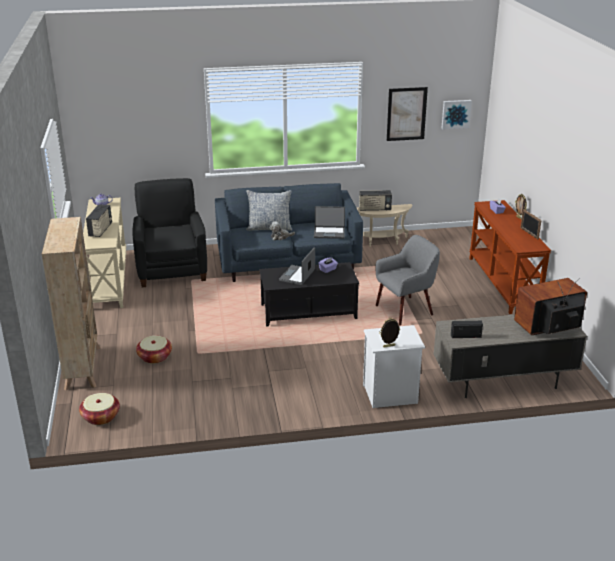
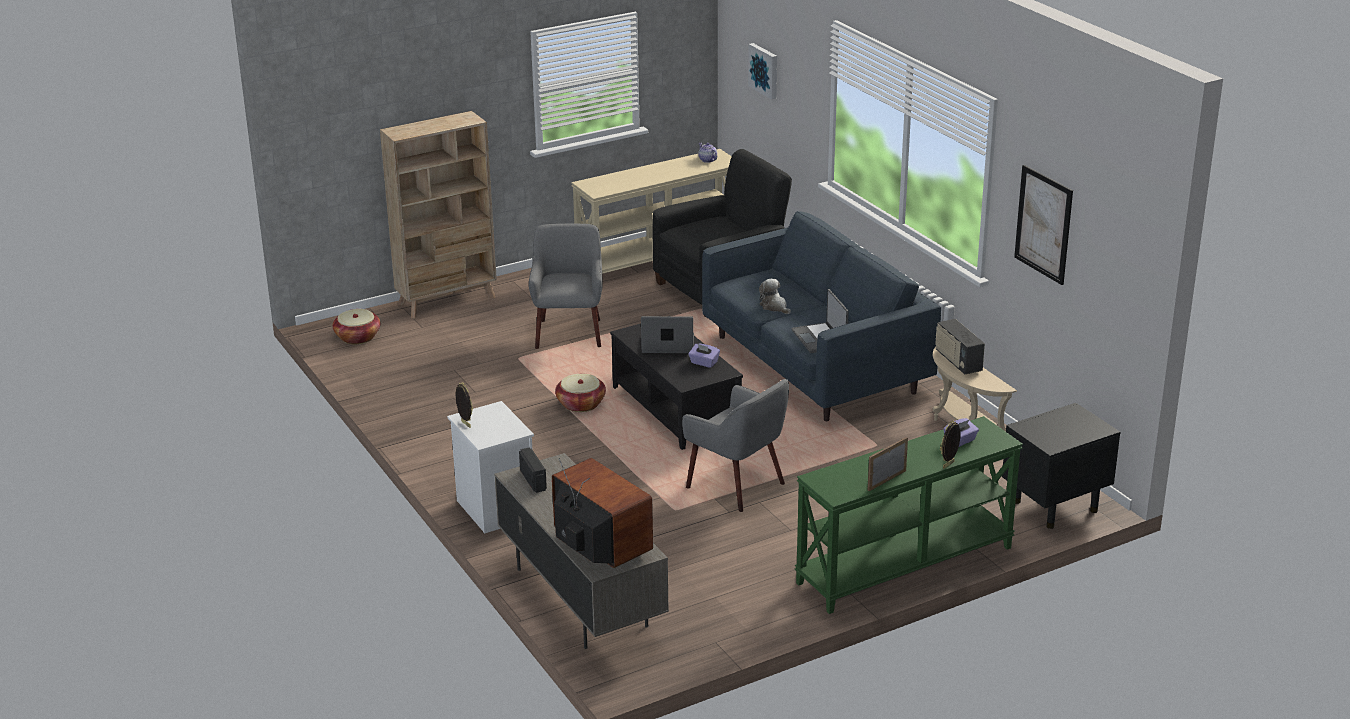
camera: 70 degrees right, 0 degrees up
(101, 230) = (632, 178): radio -> none
(154, 357) = (494, 335): basket -> basket (581, 404)
(180, 328) = (569, 333): none -> grey armchair
(269, 228) = (797, 293): pillow -> none
(456, 114) = (1109, 266): picture -> picture (764, 70)
(465, 239) = (1054, 506): none -> black nightstand
(503, 283) = (905, 566): brown console table -> green console table

